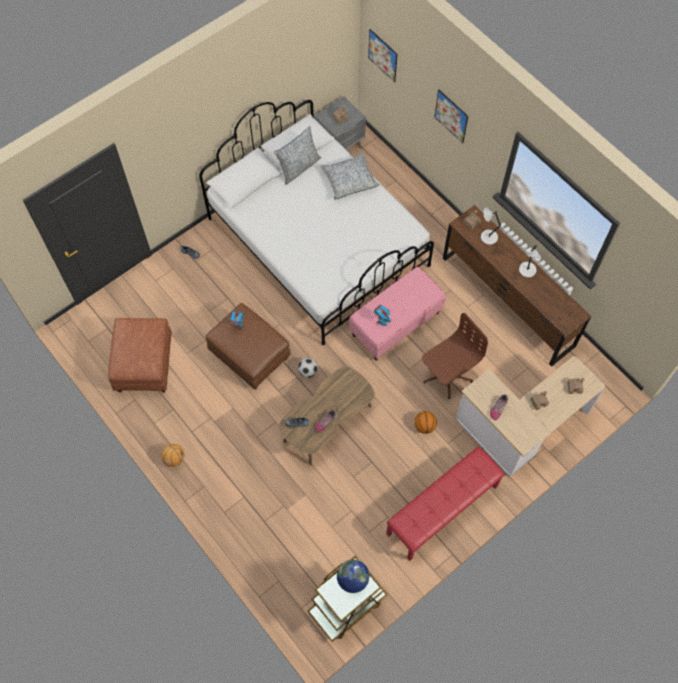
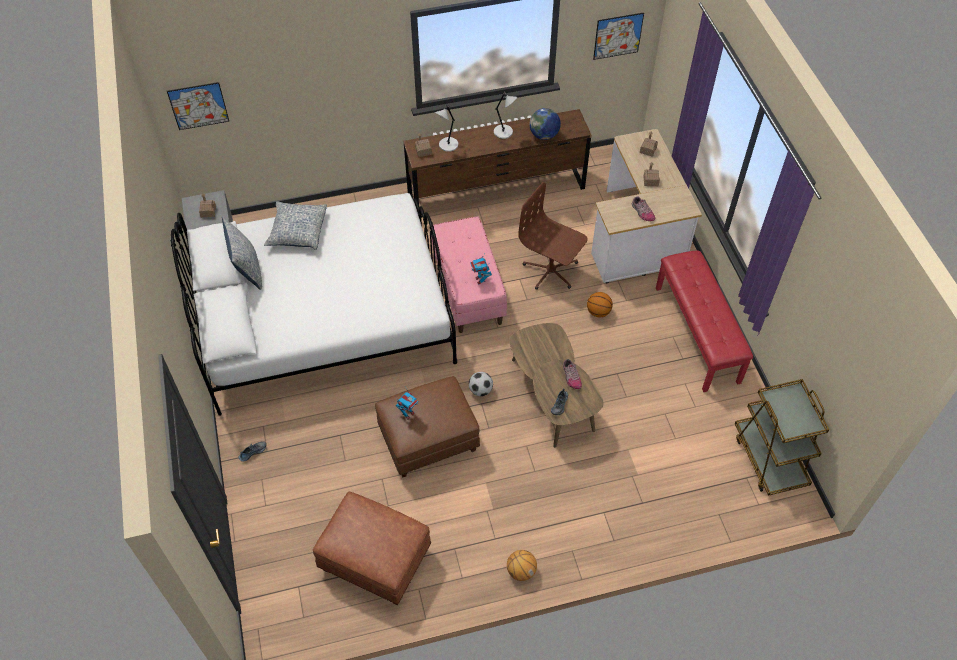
camera: 65 degrees left, 10 degrees down
(352, 579) = (783, 403): globe -> globe (544, 135)
(447, 375) = (550, 271): brown office chair -> brown office chair turned 45 degrees counterclockwise
(451, 116) = (321, 82): picture -> picture (618, 36)

